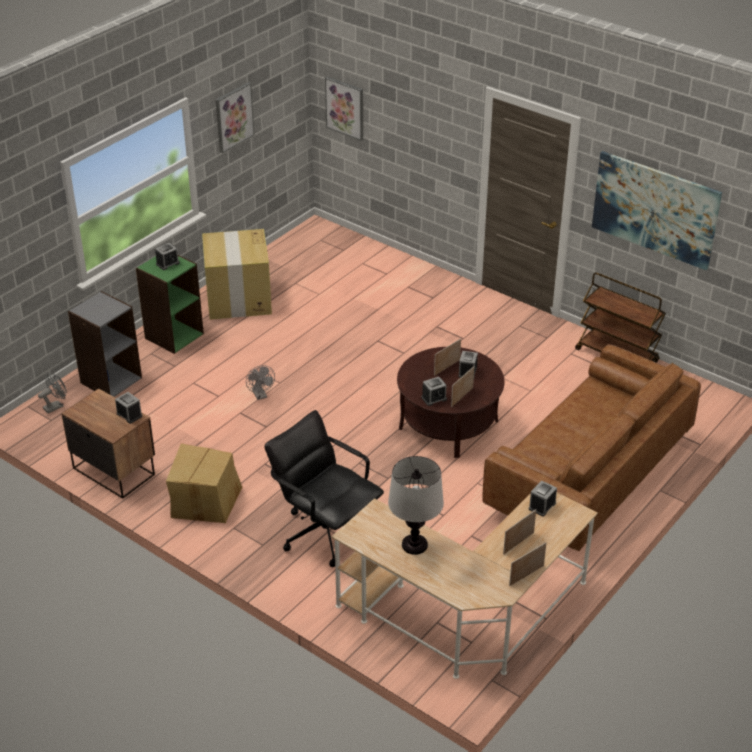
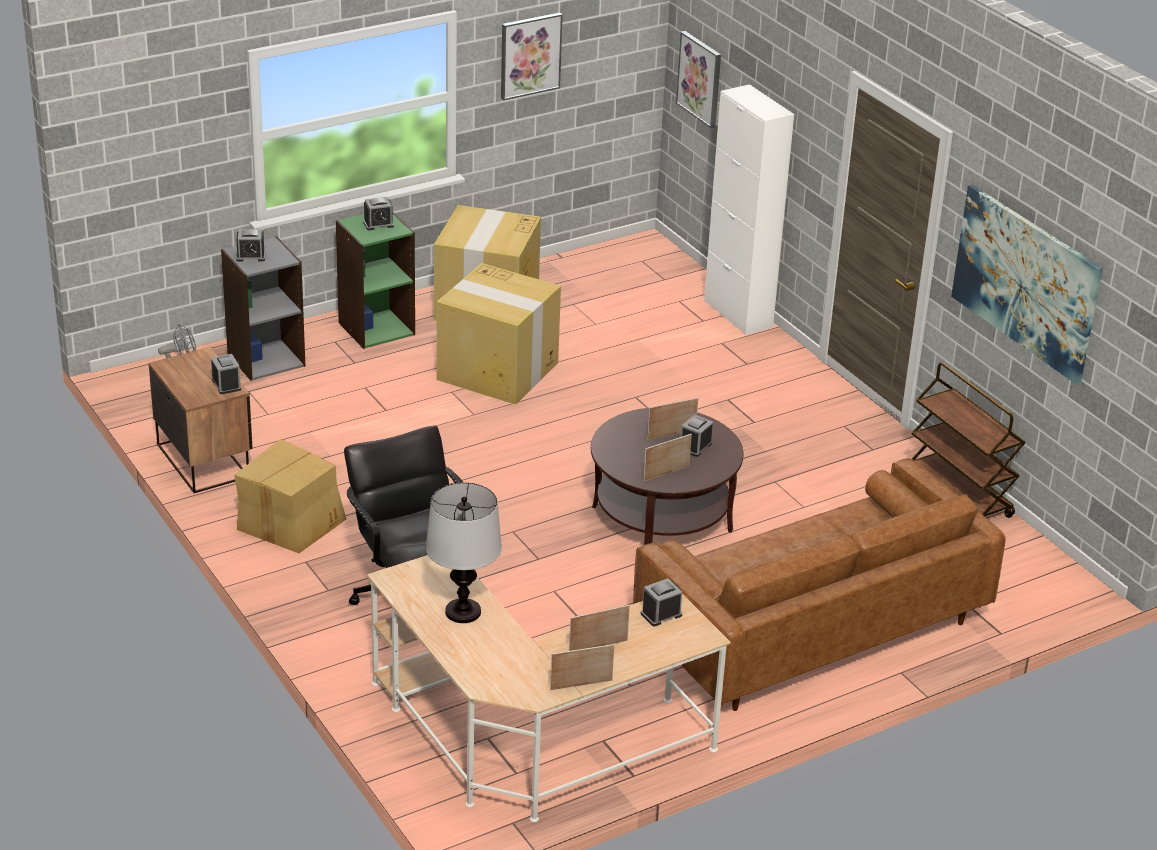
camera: 20 degrees right, 5 degrees down
(260, 395) = (439, 423): grey fan -> none
(277, 346) = (499, 371): none -> cardboard box
(405, 263) = (738, 314): none -> white cabinet
(434, 398) = (627, 466): alarm clock -> alarm clock (251, 256)

